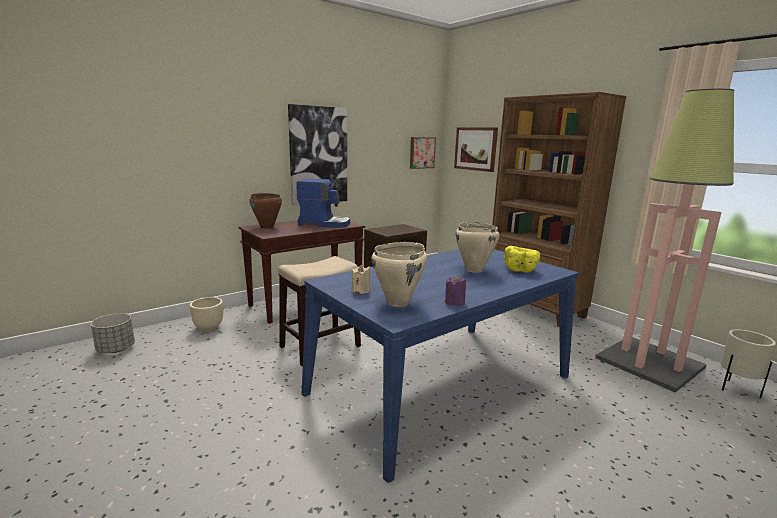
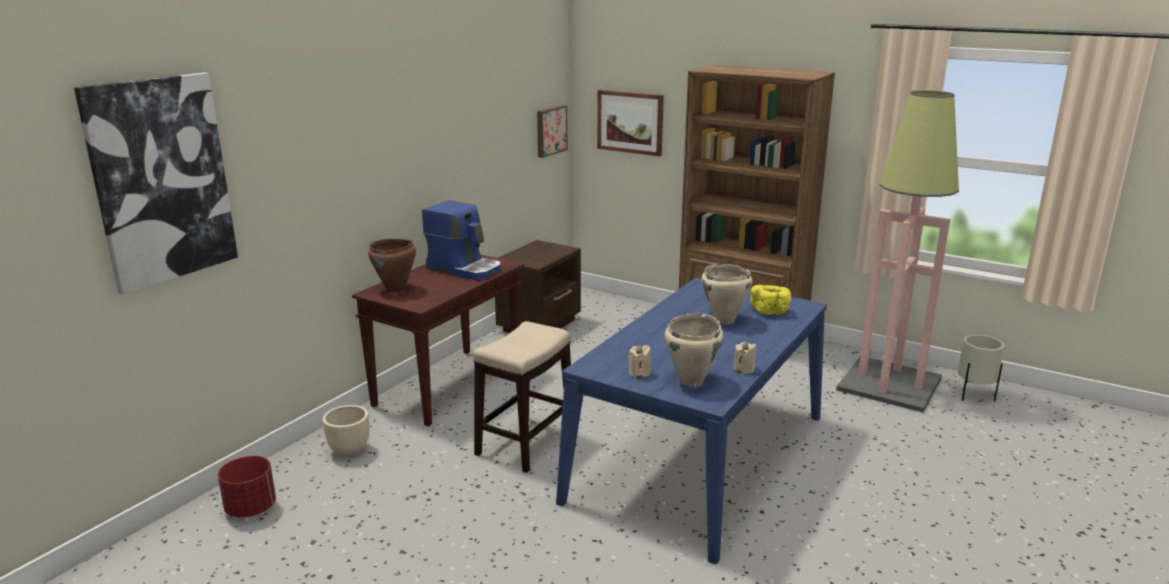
camera: 20 degrees left, 5 degrees up
(116, 349) = (251, 508): grey planter -> red planter
(318, 155) = (434, 167): picture -> picture (161, 180)
(324, 223) = (465, 269): coffee machine -> coffee machine turned 45 degrees clockwise
(455, 302) = (744, 369): purple candle -> beige candle

